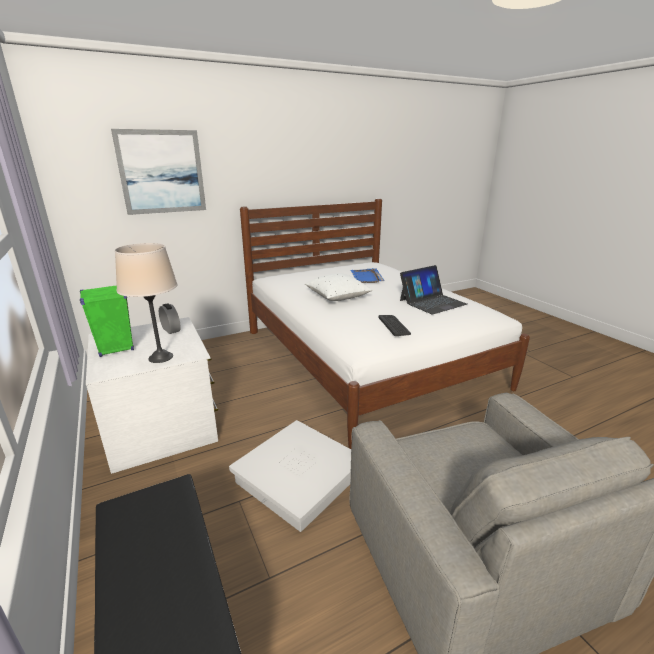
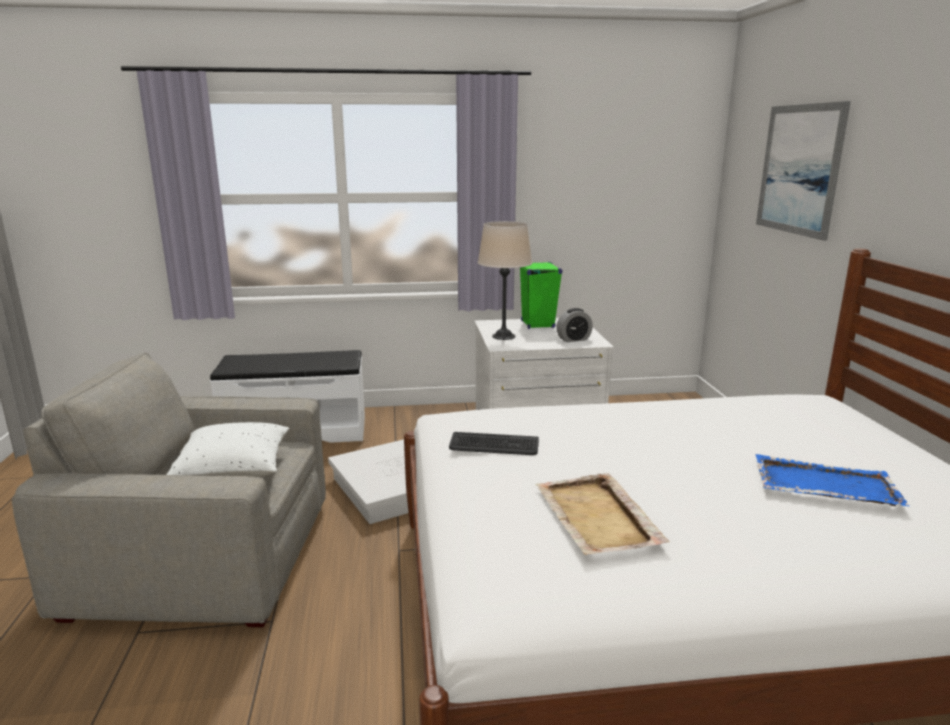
camera: 110 degrees right, 5 degrees down
(337, 297) = (658, 427): white pillow -> white pillow (234, 471)
(432, 302) = (597, 517): laptop -> beige tray

